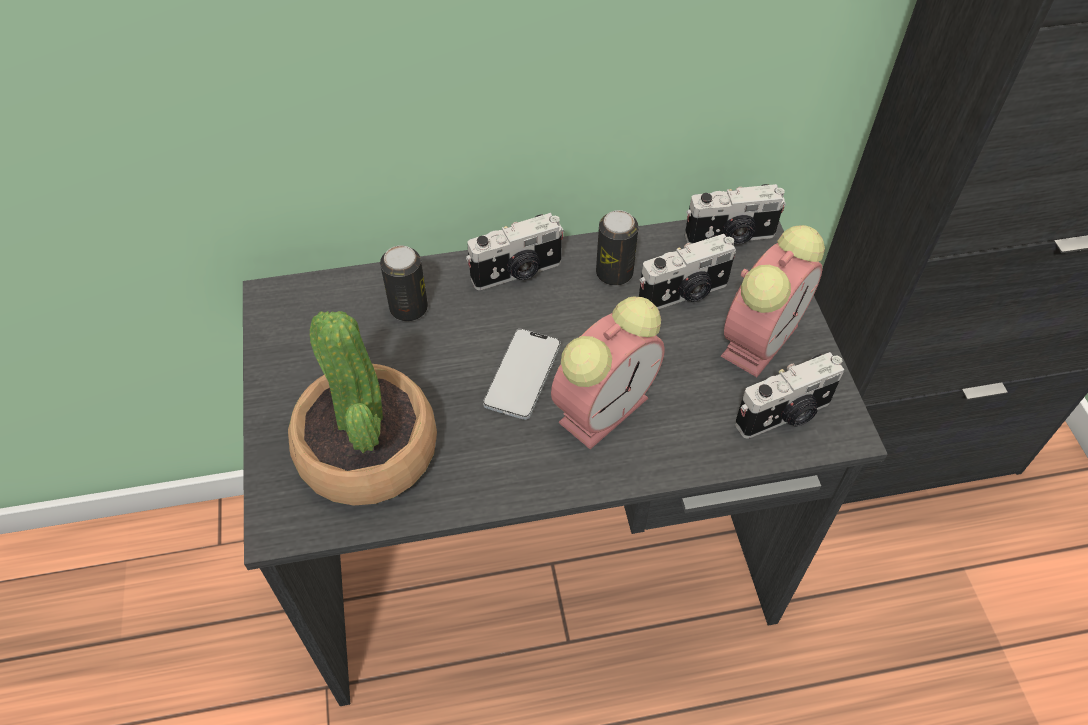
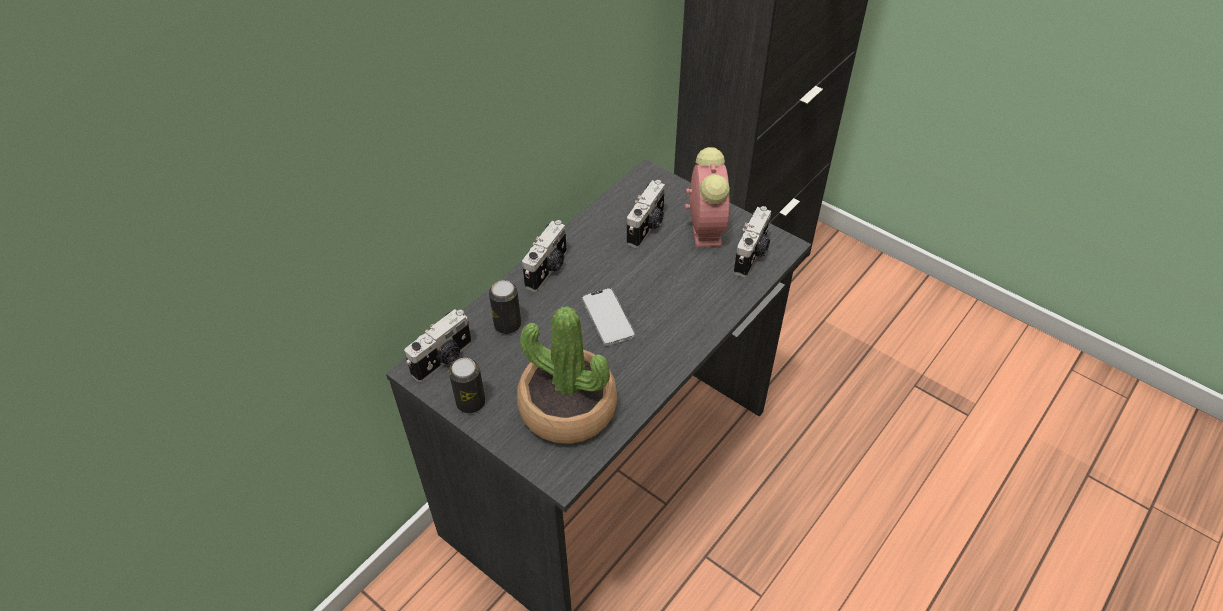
camera: 40 degrees left, 5 degrees down
(605, 407) = (666, 306): alarm clock -> none
(614, 273) = (600, 239): can -> can (471, 402)
(730, 237) = (640, 186): camera -> camera (443, 359)

